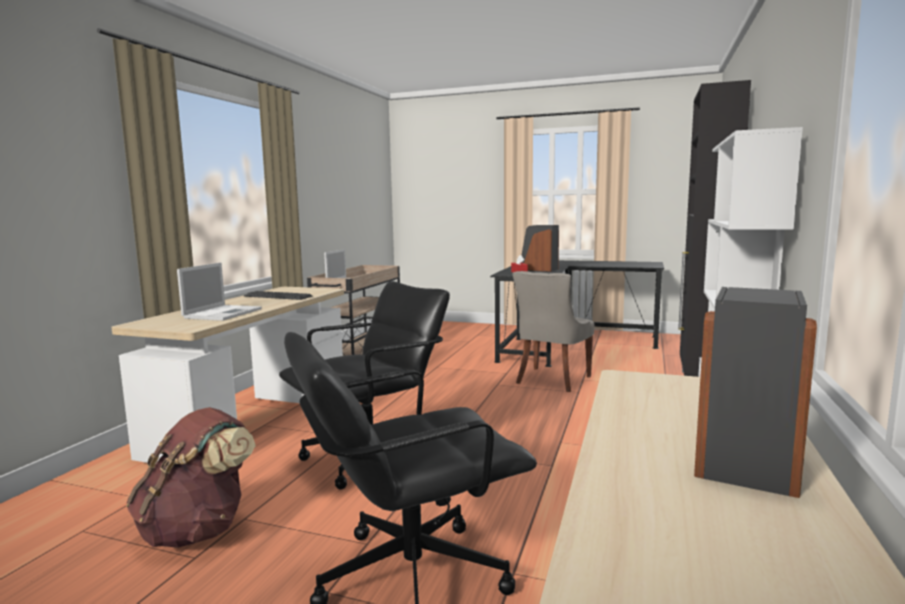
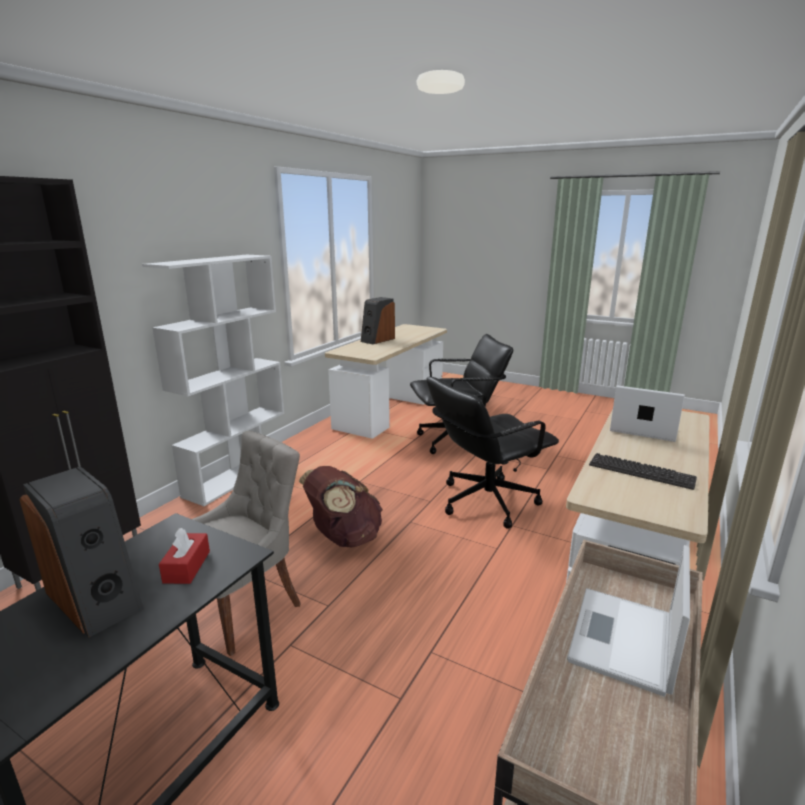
camera: 170 degrees left, 10 degrees up
(198, 530) = (568, 466): brown backpack -> brown backpack (344, 538)
(223, 313) = (641, 428): laptop -> laptop turned 90 degrees clockwise

